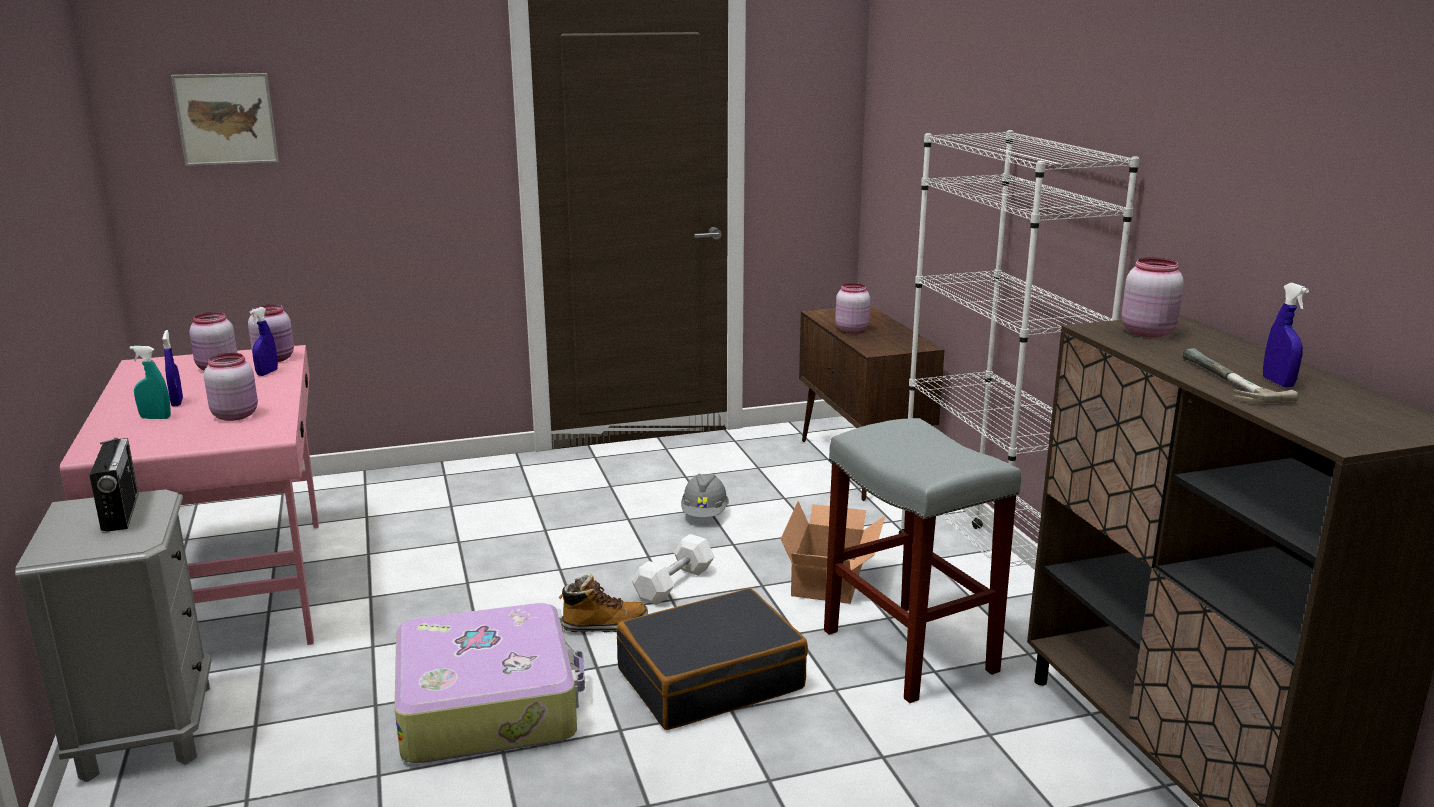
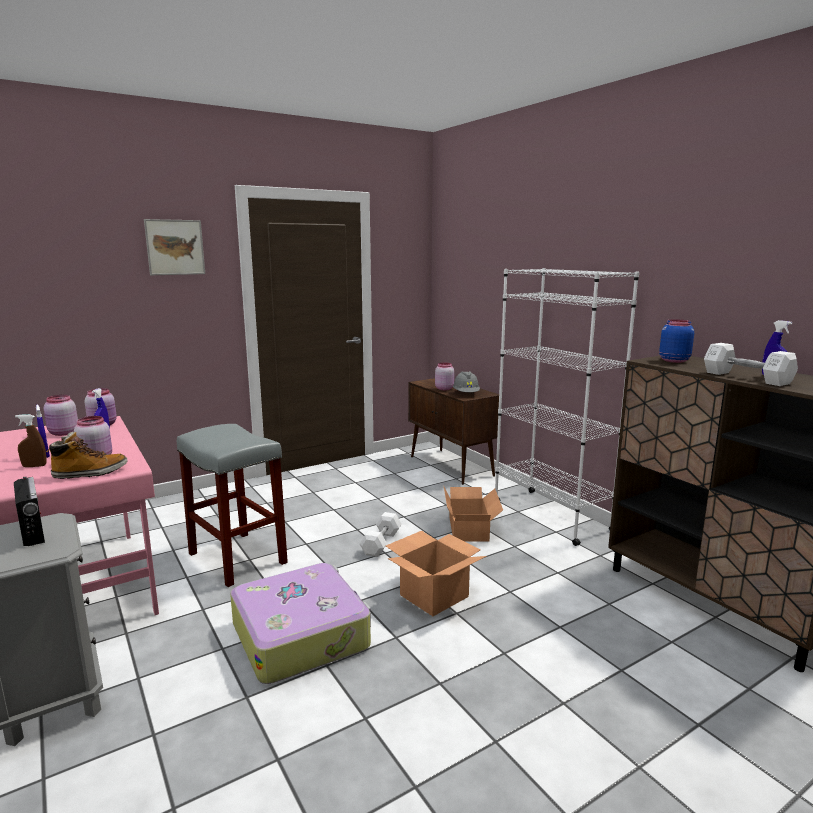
camera: 15 degrees left, 5 degrees down
(155, 418) = (34, 466): turquoise spray bottle -> brown spray bottle
(226, 119) = (52, 271): picture -> picture (175, 247)
(604, 625) = (351, 573): boot -> boot (90, 473)
(705, 514) = (378, 501): grey hard hat -> grey hard hat (466, 394)
(710, 679) = (434, 596): black suitcase -> cardboard box
(911, 651) = (538, 563): grey stool -> grey stool (238, 558)
(1146, 331) = (673, 360): pink jar -> blue jar
(1222, 381) = (746, 378): hammer -> white dumbbell

